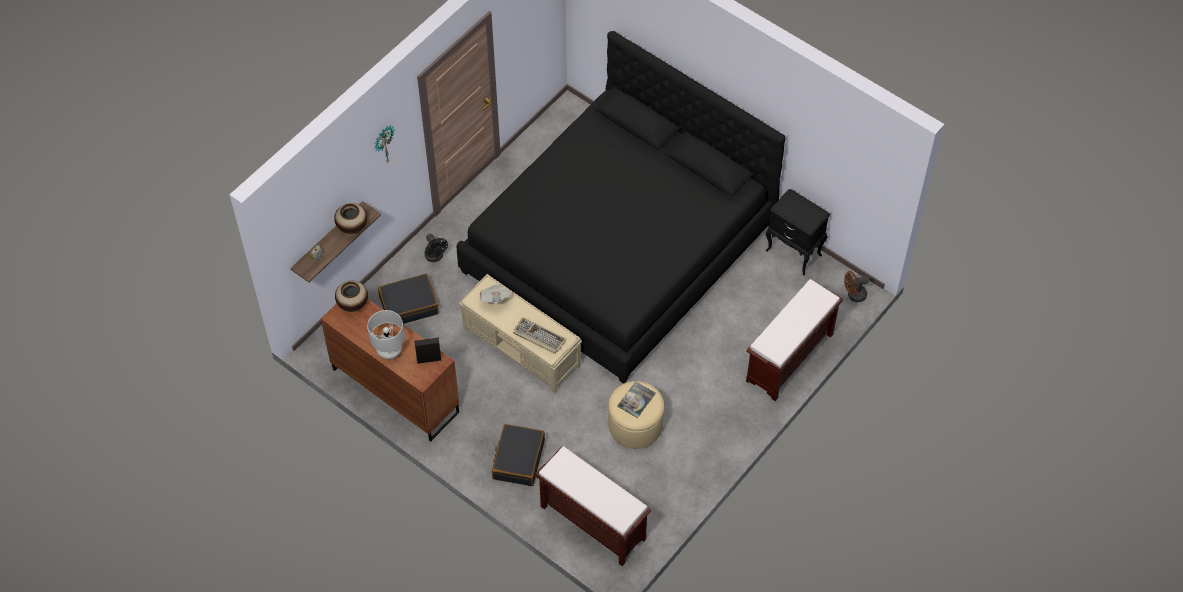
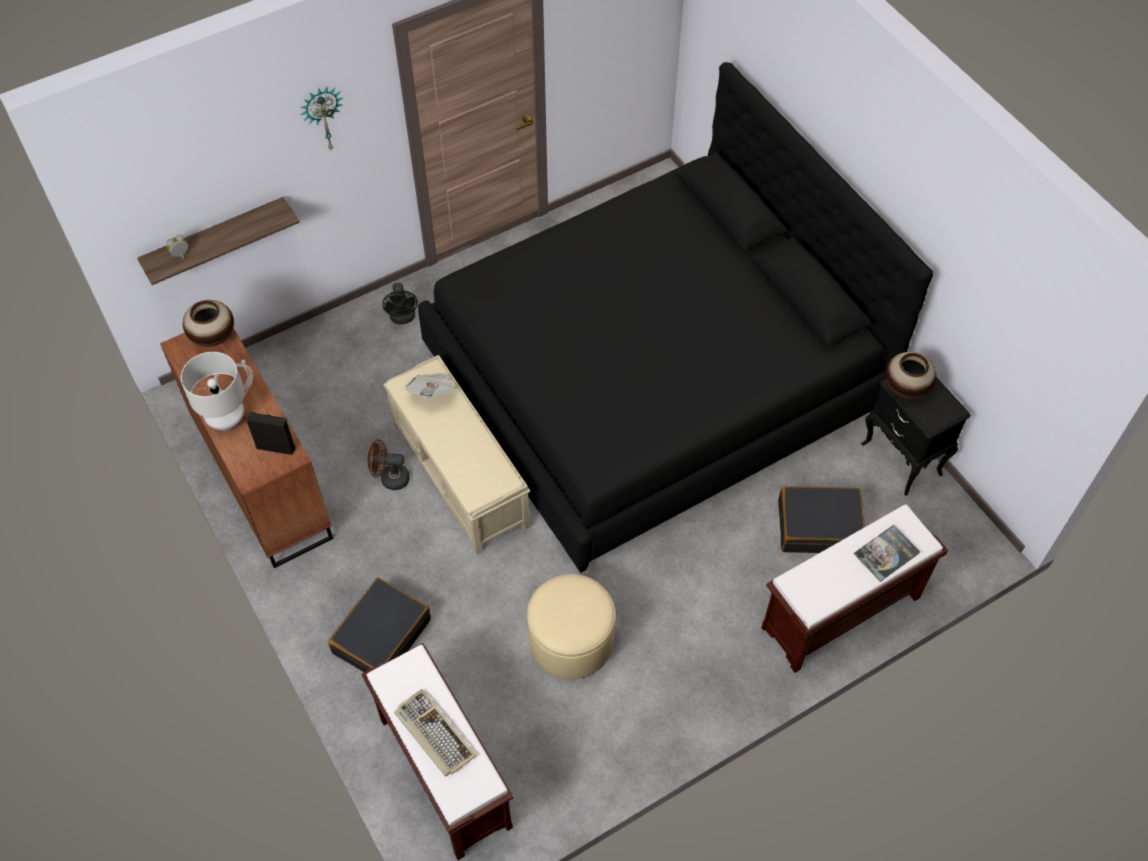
camera: 20 degrees right, 0 degrees up
(352, 227) = (250, 227): vase -> vase (906, 388)
(409, 305) = (338, 370): black suitcase -> black suitcase (819, 526)
(538, 337) = (468, 465): keyboard -> keyboard (433, 734)
(636, 400) = (572, 606): book -> book (886, 553)
(854, 295) = (971, 548): brown fan -> brown fan (390, 478)

